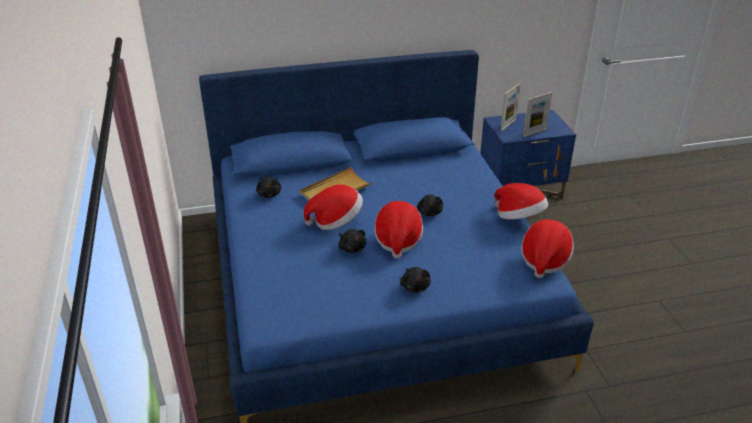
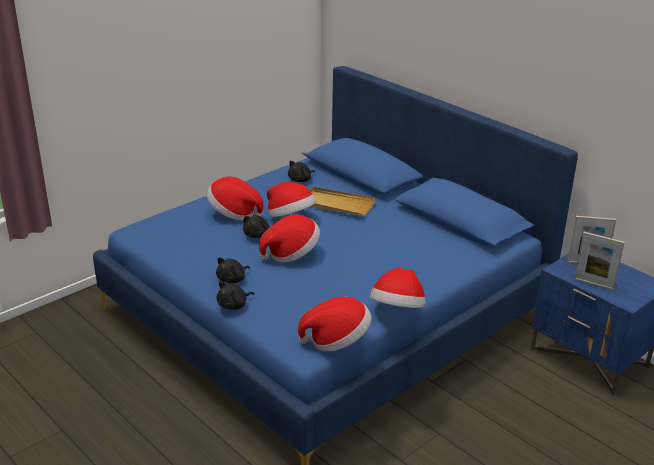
camera: 60 degrees right, 5 degrees down
(298, 249) = (234, 213): none -> hat
(429, 212) = (352, 258): black plush toy -> black plush toy (234, 305)

